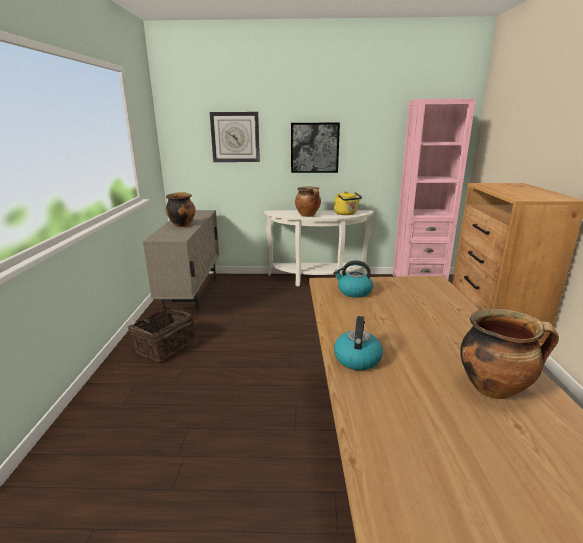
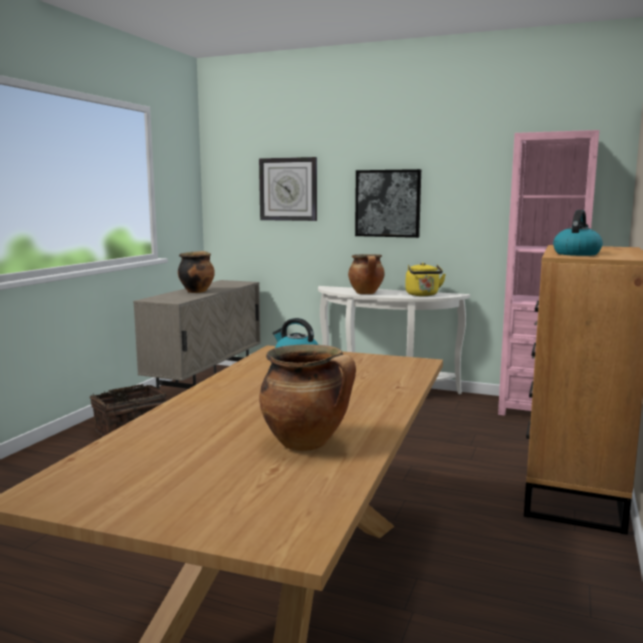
camera: 20 degrees right, 10 degrees down
(357, 358) = (199, 405): kettle -> kettle (576, 254)

